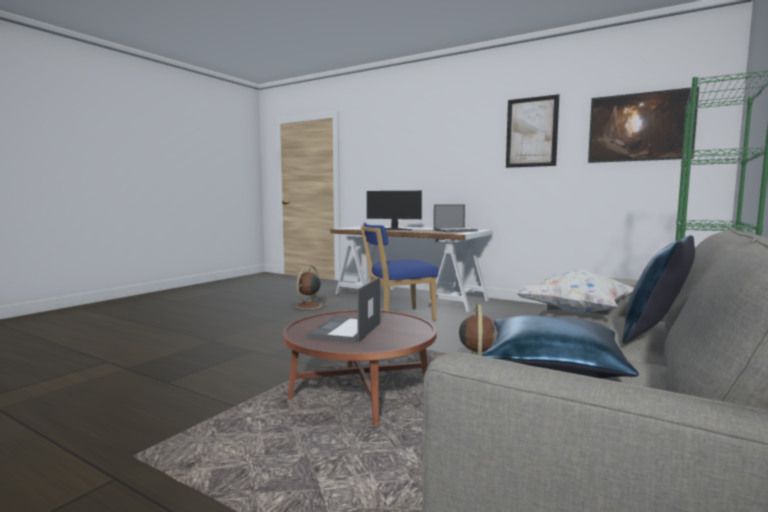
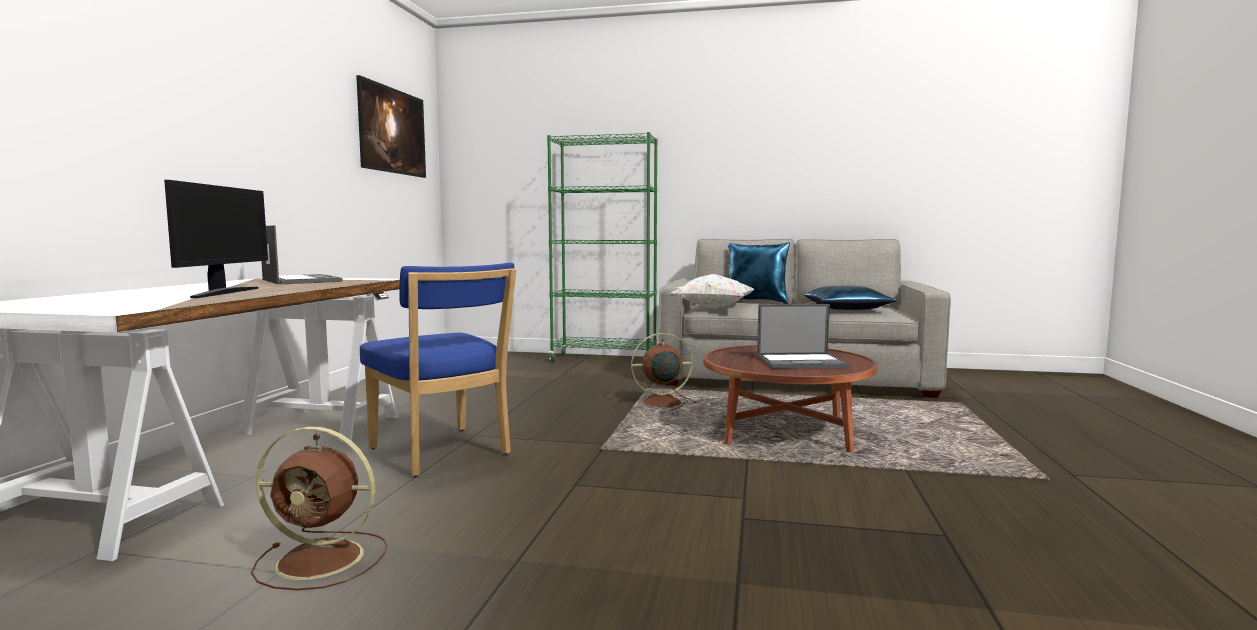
camera: 110 degrees left, 0 degrees up
(531, 132) = (302, 101): picture -> none

